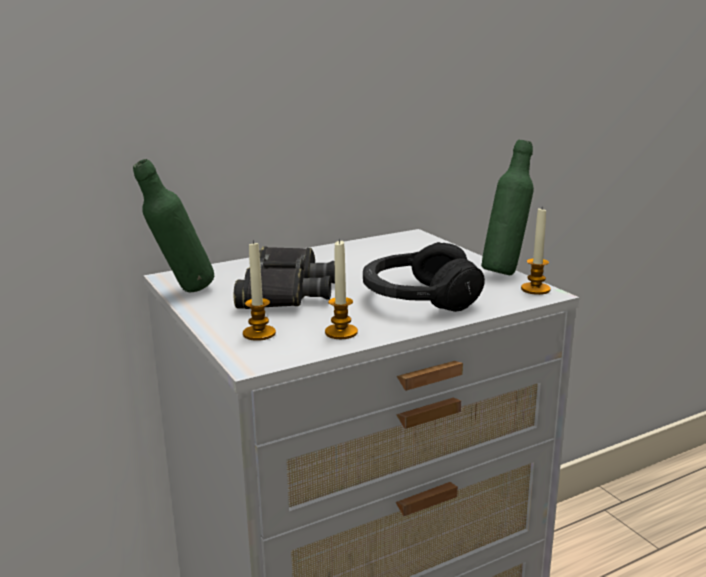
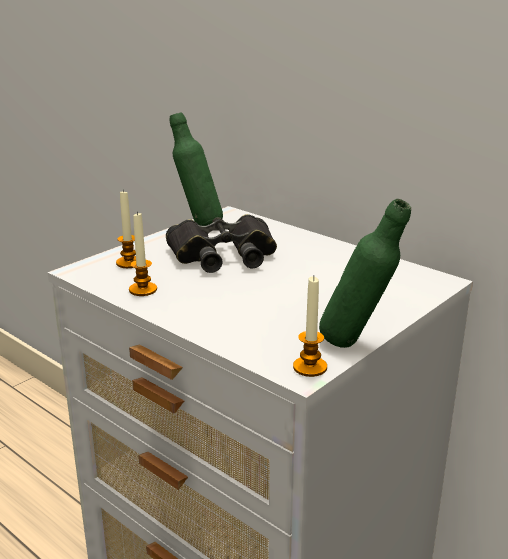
camera: 70 degrees right, 5 degrees up
(419, 298) = (241, 309): black headphones -> none

